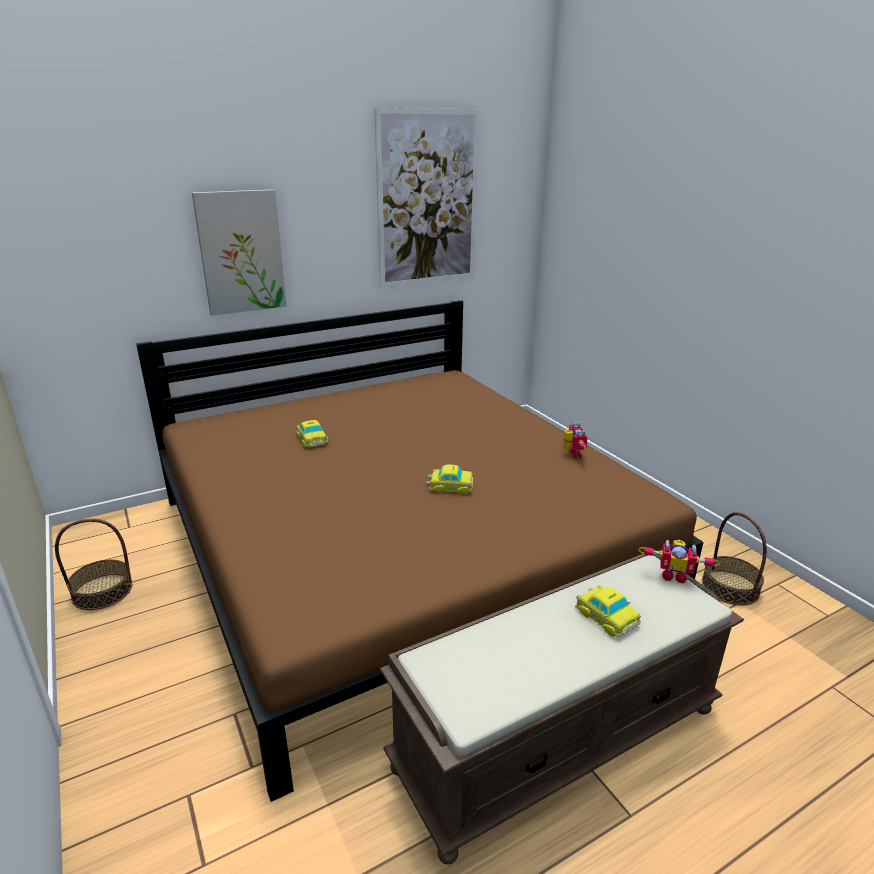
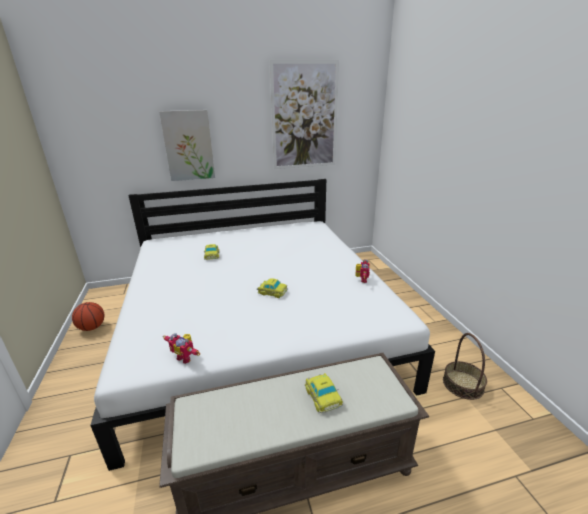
camera: 15 degrees right, 0 degrees up
(102, 592) = (92, 327): basket -> basketball
(399, 548) = (256, 325): brown bed -> white bed
(673, 575) = (387, 374): toy robot -> toy robot (186, 357)

